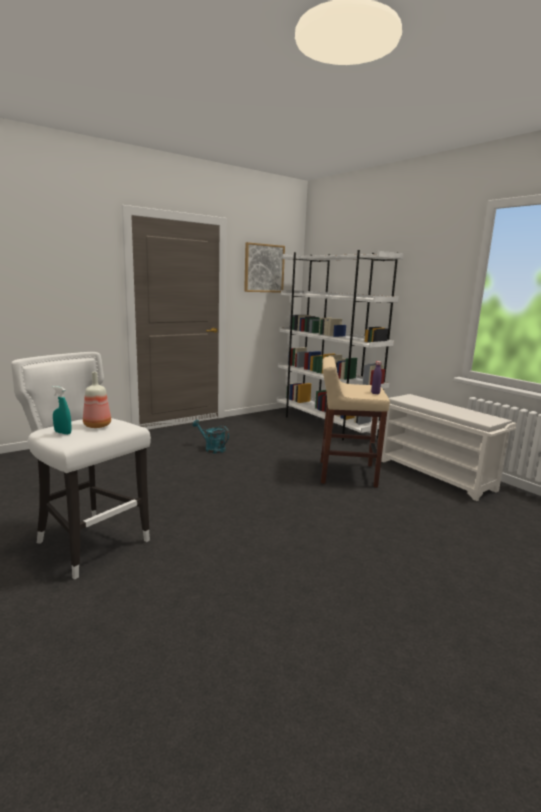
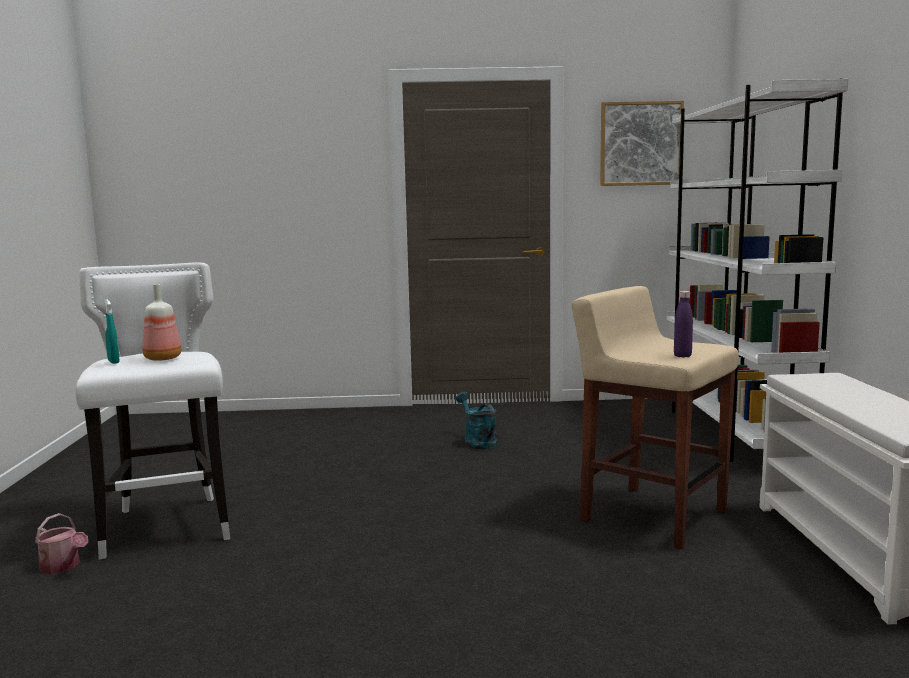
camera: 35 degrees right, 5 degrees down
(52, 592) = (63, 566): none -> watering can

